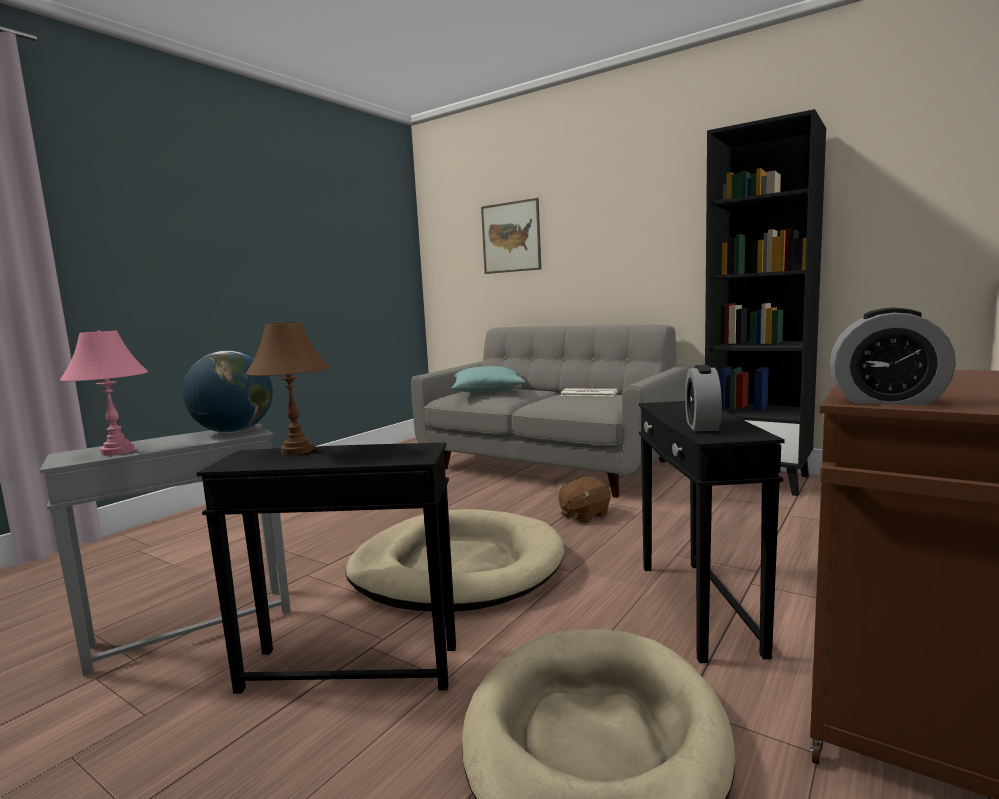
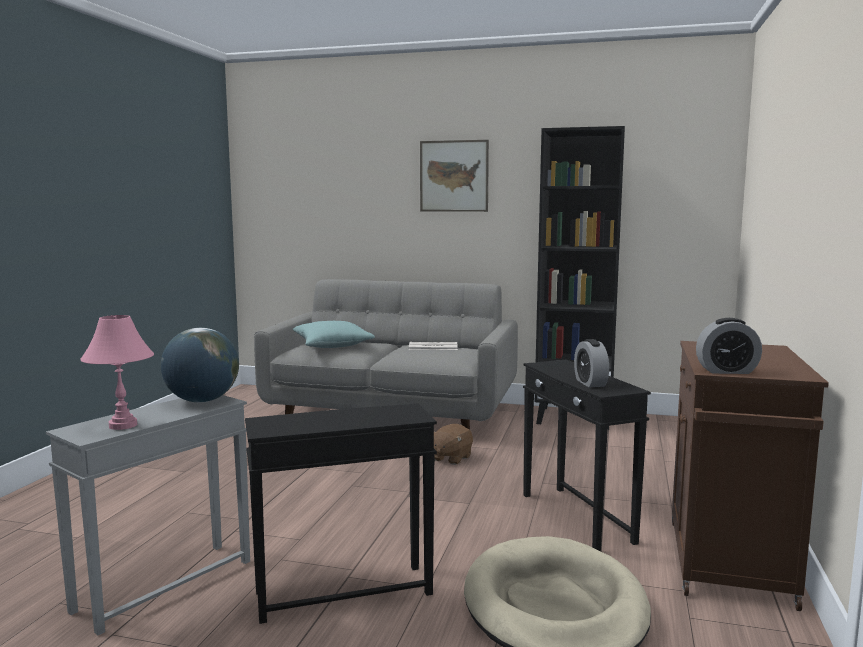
camera: 20 degrees left, 0 degrees up
(297, 451) = (305, 416): brown table lamp -> none
(456, 568) = (372, 510): beige dog bed -> none
(511, 237) = (339, 190): picture -> picture (454, 176)

